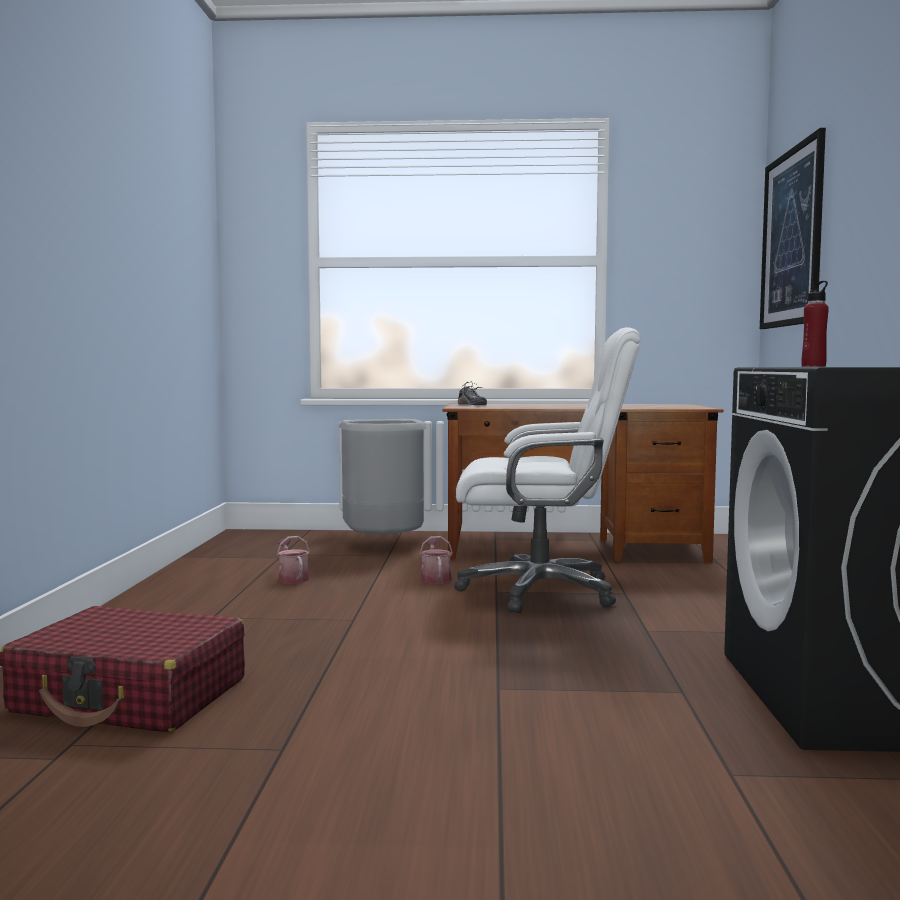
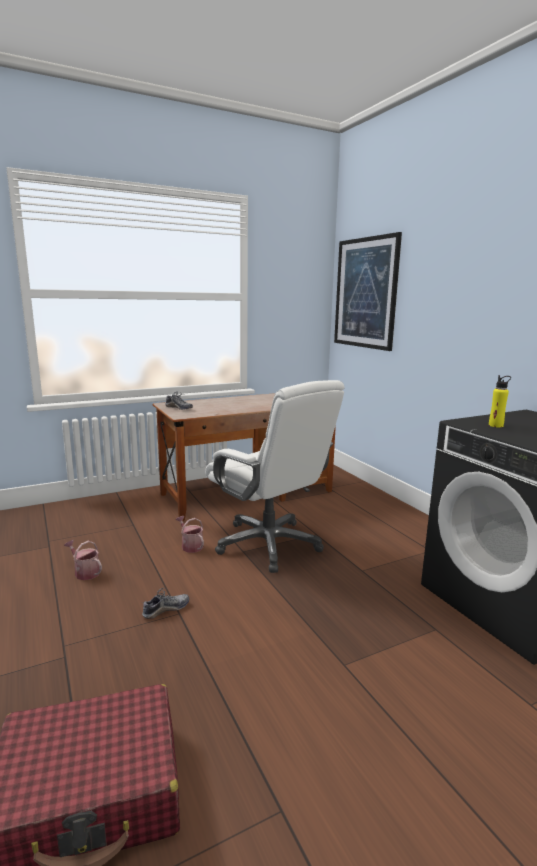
camera: 30 degrees left, 10 degrees up
(342, 615) = (166, 609): none -> shoe
(384, 546) = (120, 514): grey trash can -> none
(541, 591) = (269, 544): white office chair -> white office chair turned 75 degrees clockwise
(813, 366) = (496, 425): red bottle -> yellow bottle

